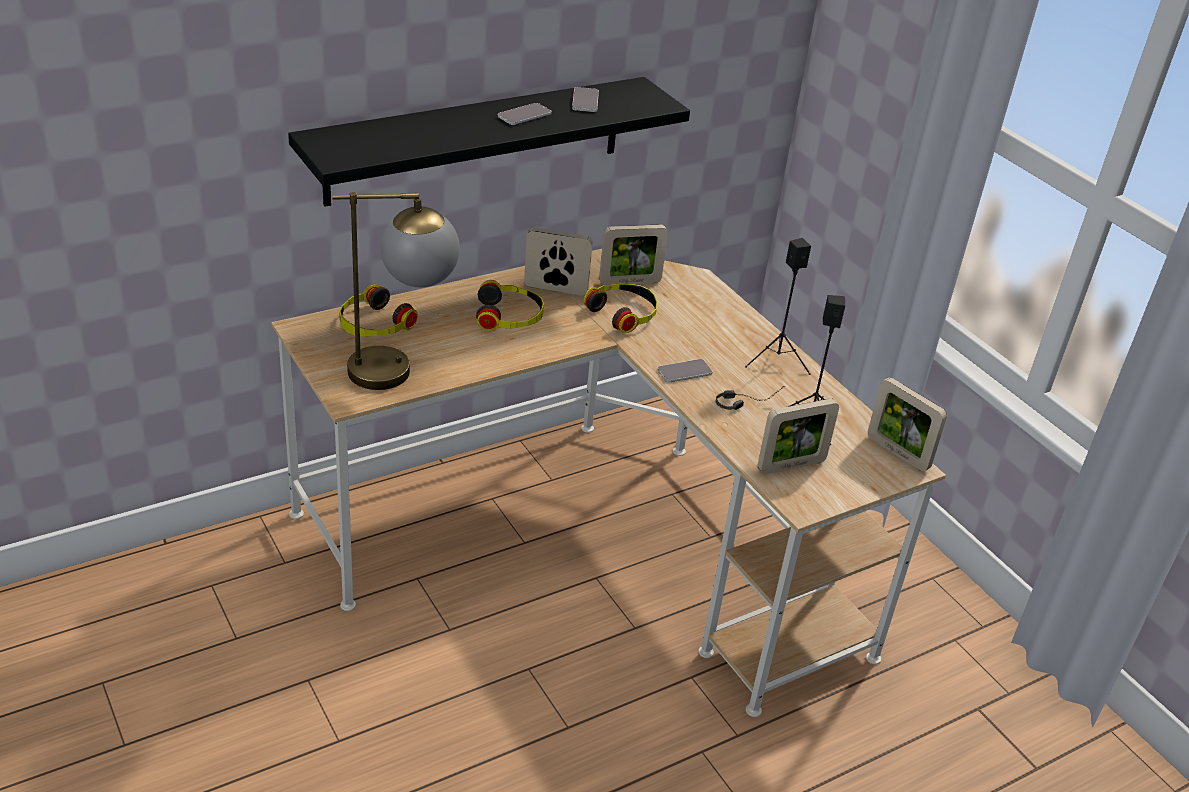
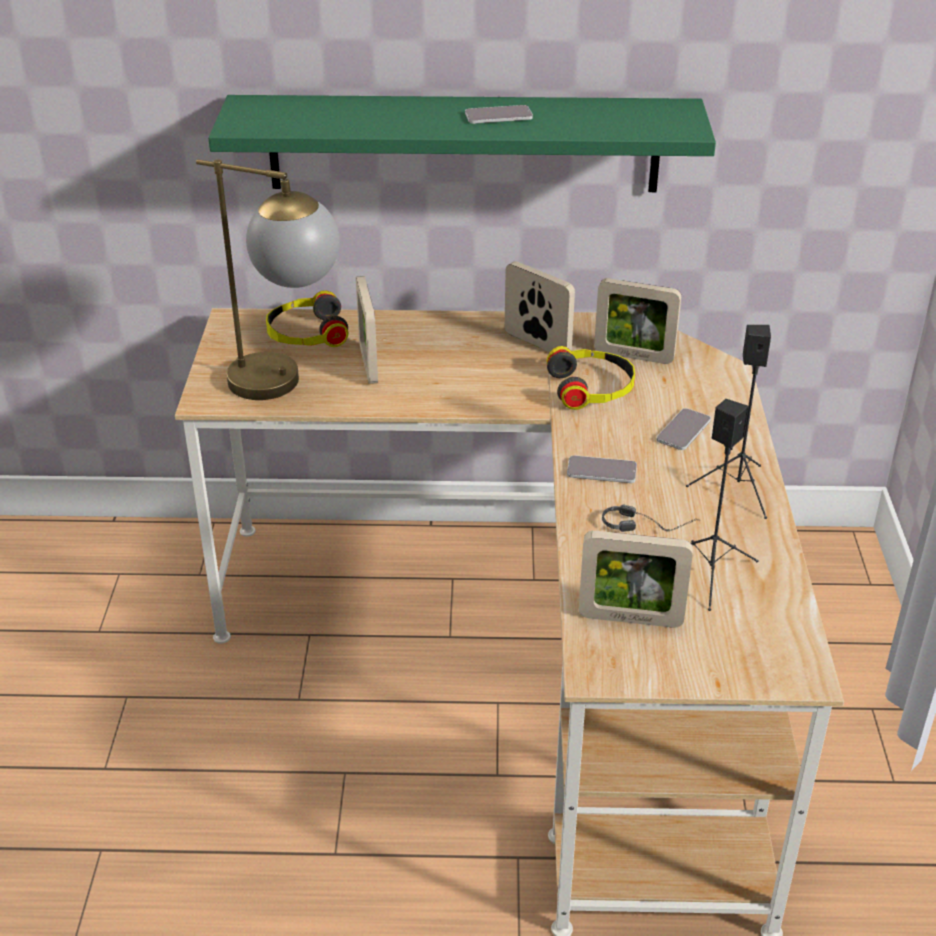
camera: 35 degrees right, 0 degrees up
(477, 140) = (464, 143): black shelf -> green shelf
(509, 316) = (456, 359): headphones -> none
(585, 101) = (591, 112): phone -> phone (683, 430)
(897, 453) = (796, 650): picture frame -> picture frame (368, 364)

